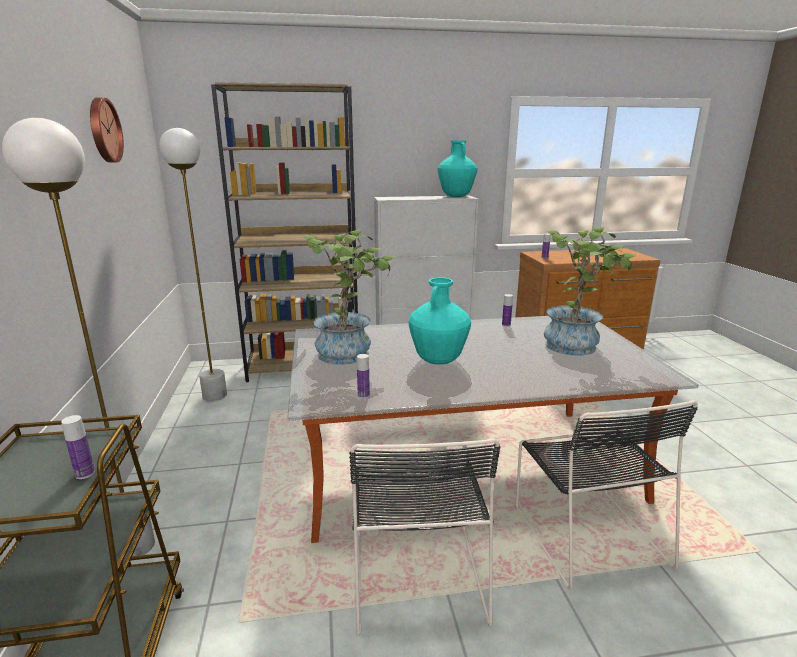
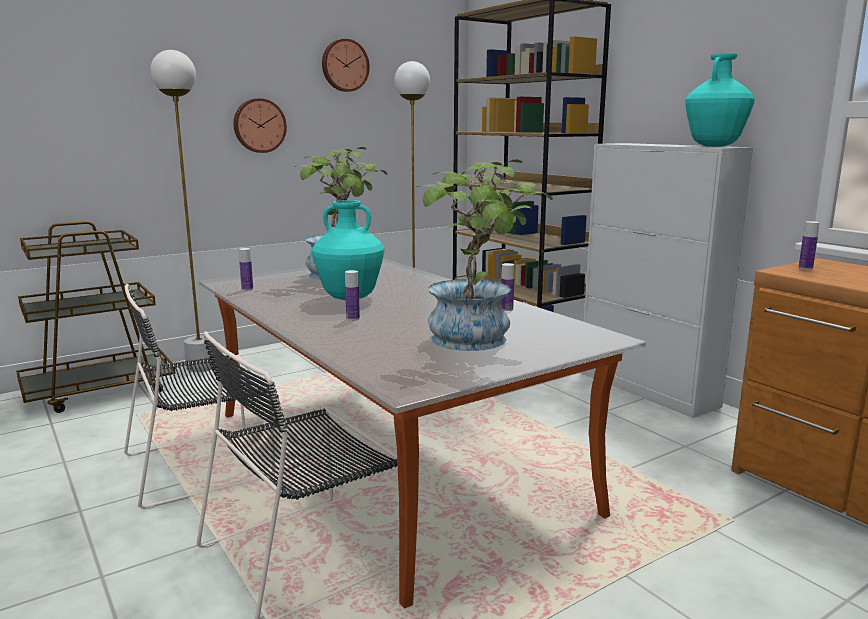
camera: 65 degrees right, 5 degrees down
(69, 217) = (259, 125): none -> wall clock
(85, 473) = (80, 250): bottle -> bottle (353, 318)

